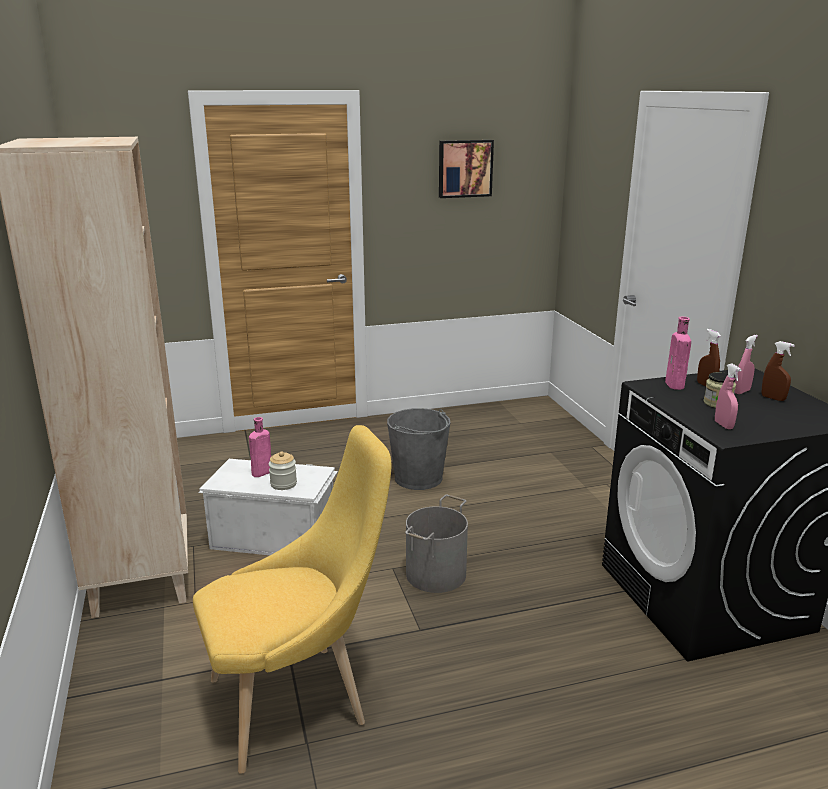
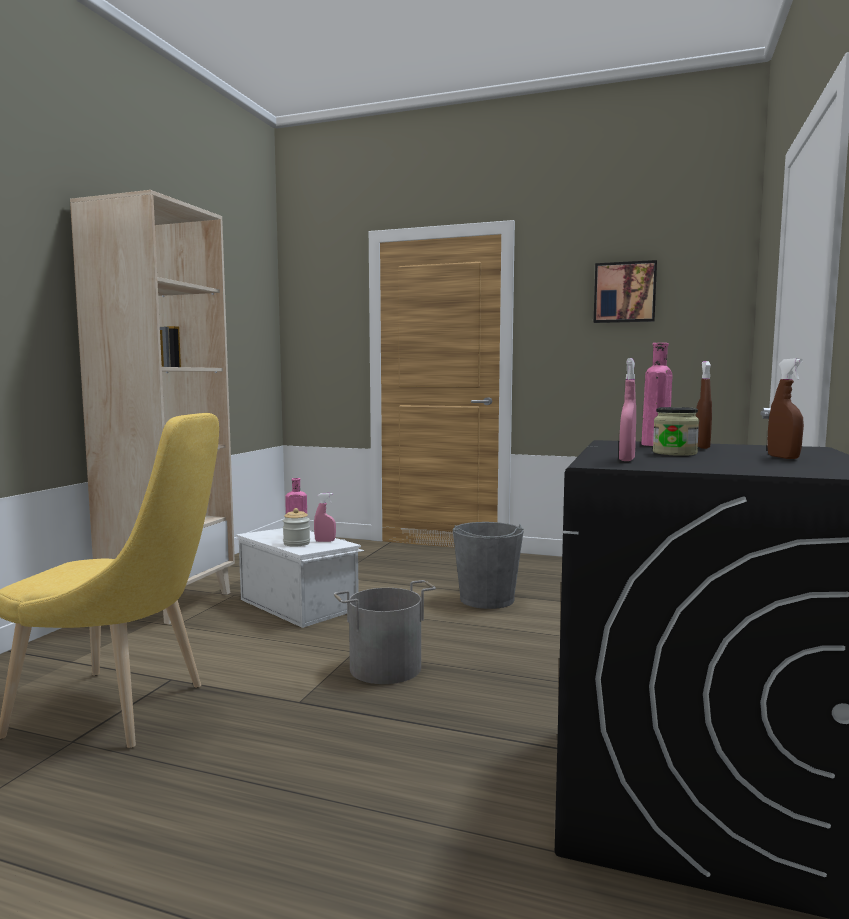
camera: 35 degrees right, 15 degrees down
(742, 391) = (745, 452): pink spray bottle -> pink spray bottle (325, 541)

